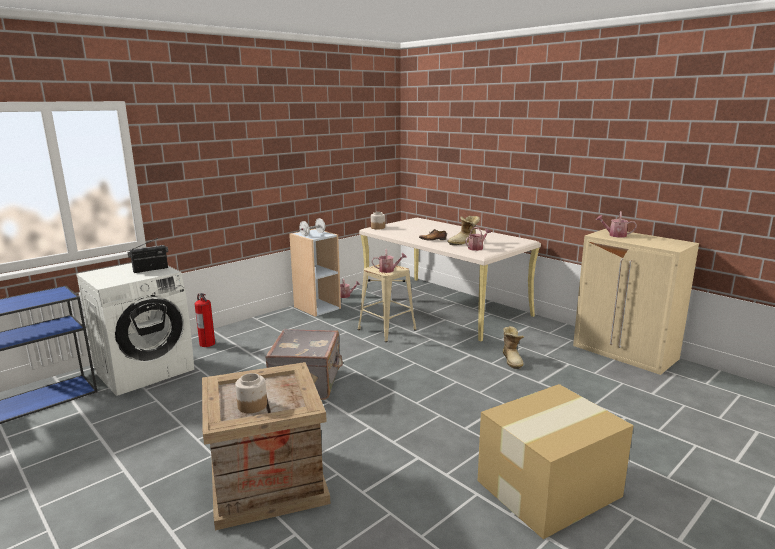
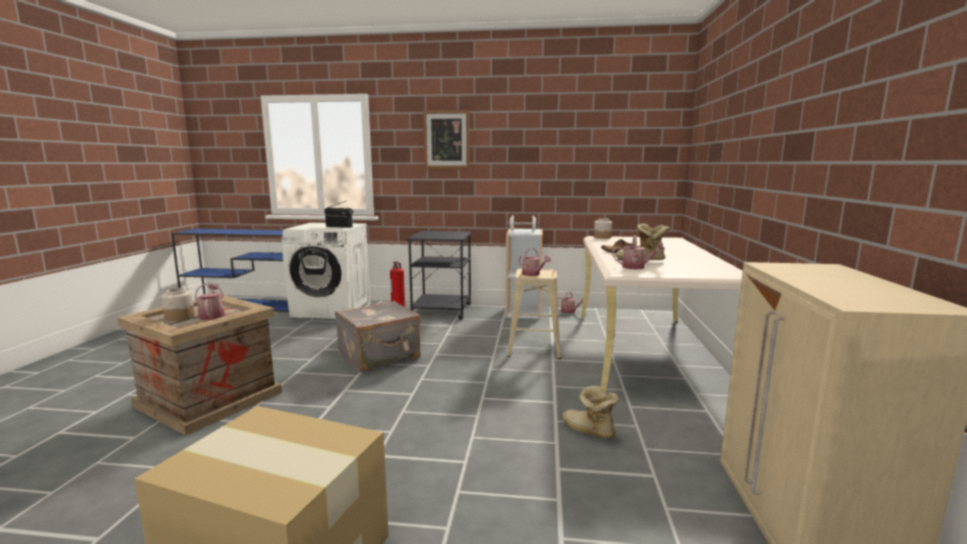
camera: 50 degrees right, 5 degrees down
(222, 151) = (446, 139): none -> picture
(253, 330) = (443, 311): none -> black cart
(513, 360) = (588, 431): boot -> boot turned 90 degrees clockwise
(614, 235) = (806, 271): watering can -> watering can (212, 315)

